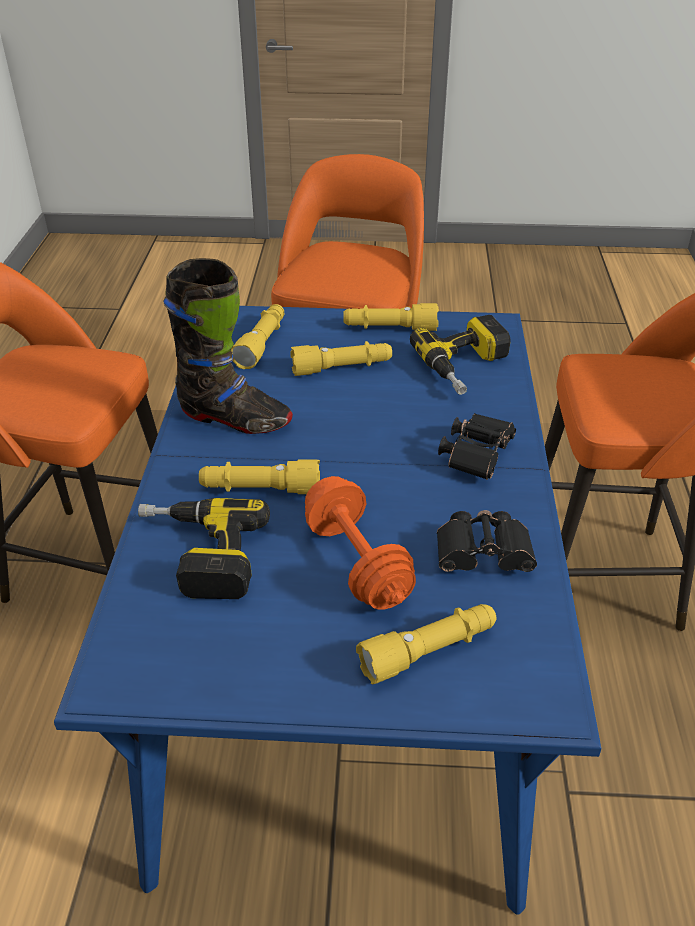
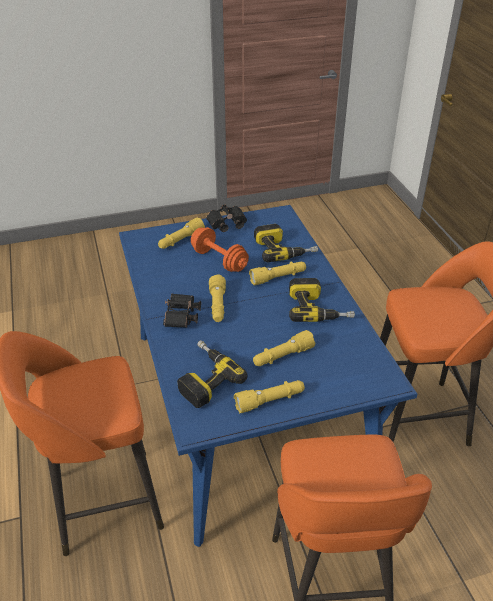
camera: 160 degrees right, 0 degrees up
(234, 419) = (318, 308): black boot -> power drill
(262, 344) = (345, 363): yellow flashlight -> yellow flashlight (217, 306)
(485, 557) = (167, 273): black binoculars -> black binoculars (226, 225)

